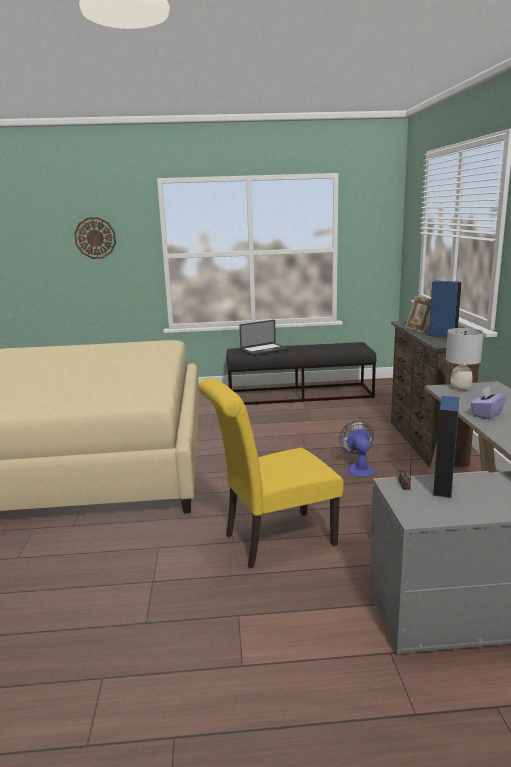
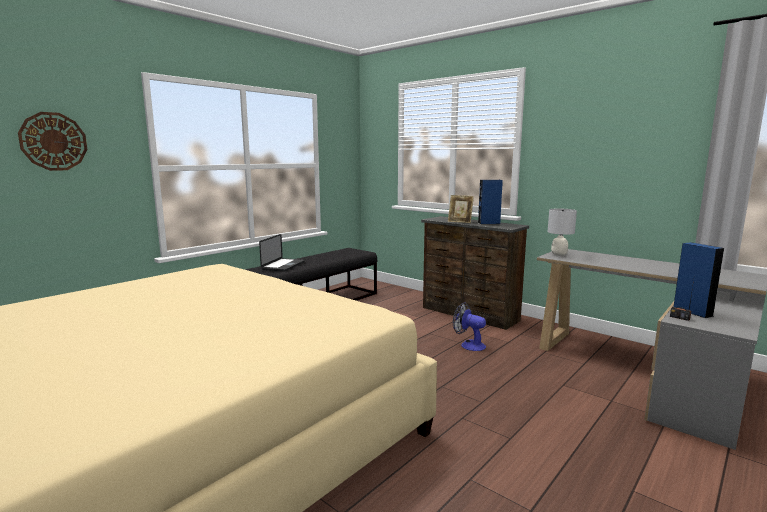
camera: 45 degrees left, 5 degrees down
(273, 540) = (530, 421): yellow chair -> none
(486, 414) = (617, 264): purple tissue box -> none

